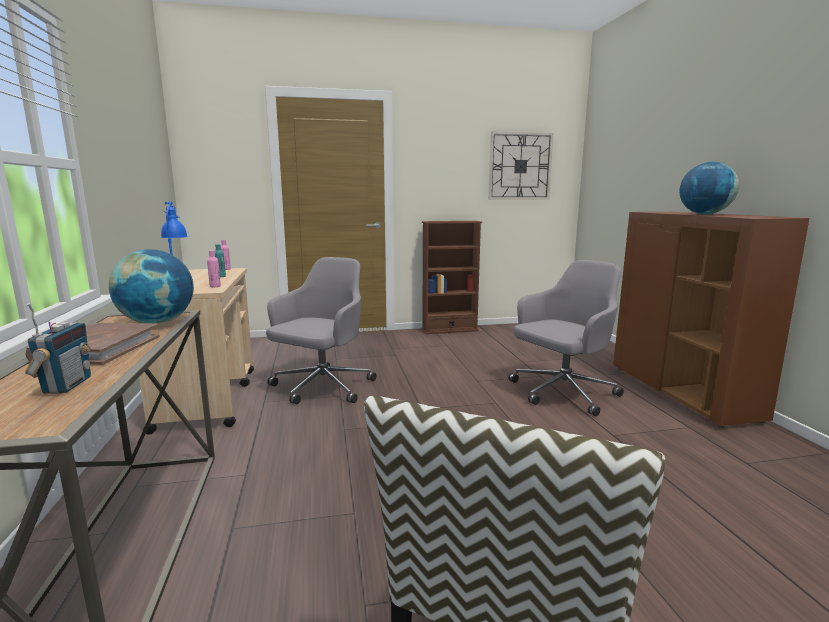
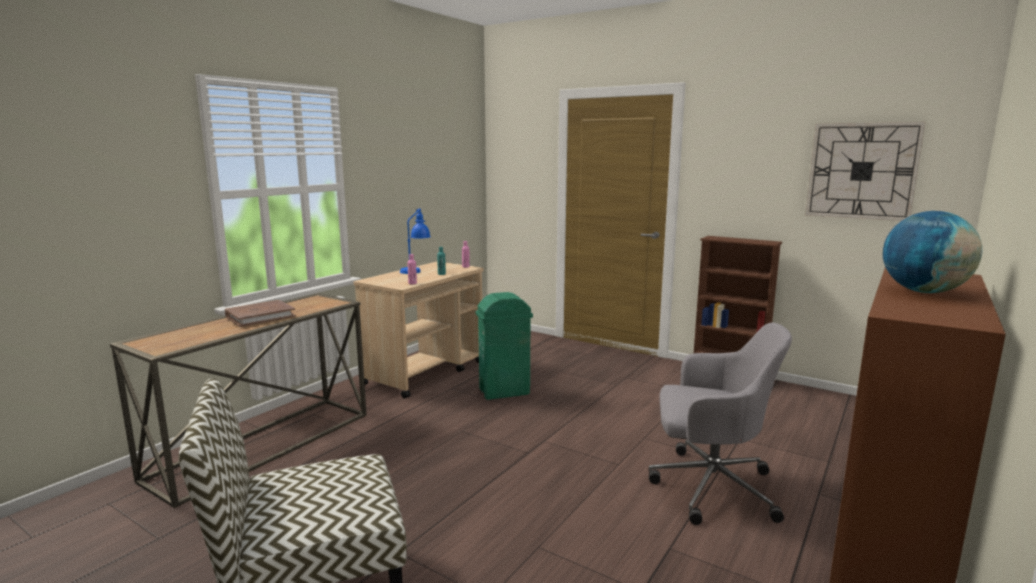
camera: 45 degrees right, 0 degrees up
(66, 385) = (207, 334): radio -> none
(157, 322) = (319, 306): globe -> none
(321, 387) = (505, 392): grey office chair -> green trash can

